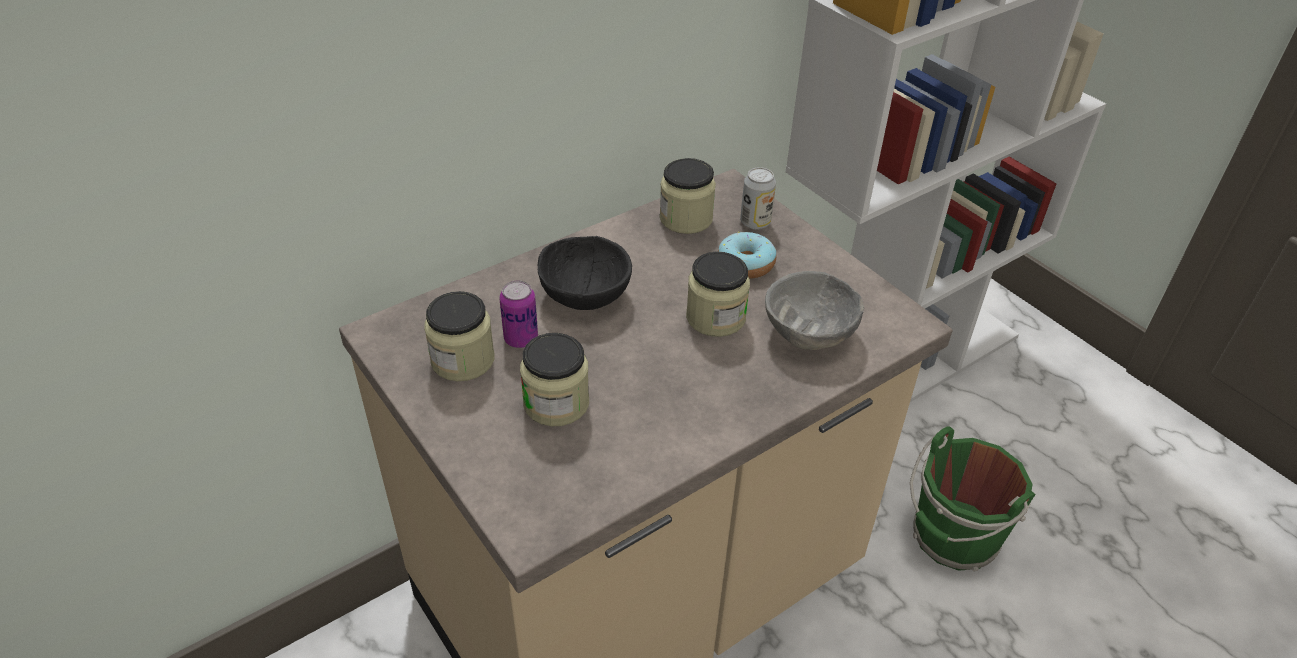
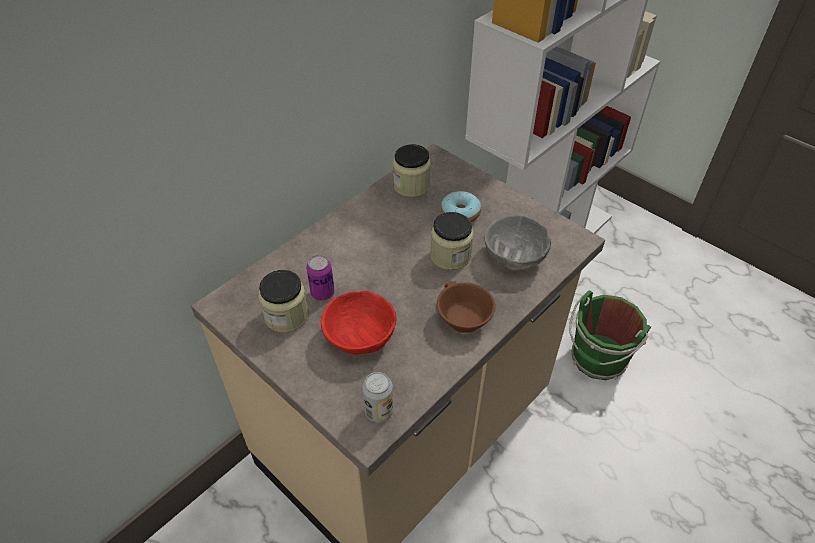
camera: 10 degrees left, 5 degrees up
(556, 403) = (360, 336): jar -> red bowl
(584, 294) = (357, 253): black bowl -> none
(707, 403) = (461, 319): none -> brown cup
(755, 222) = (458, 181): can -> can (379, 411)

